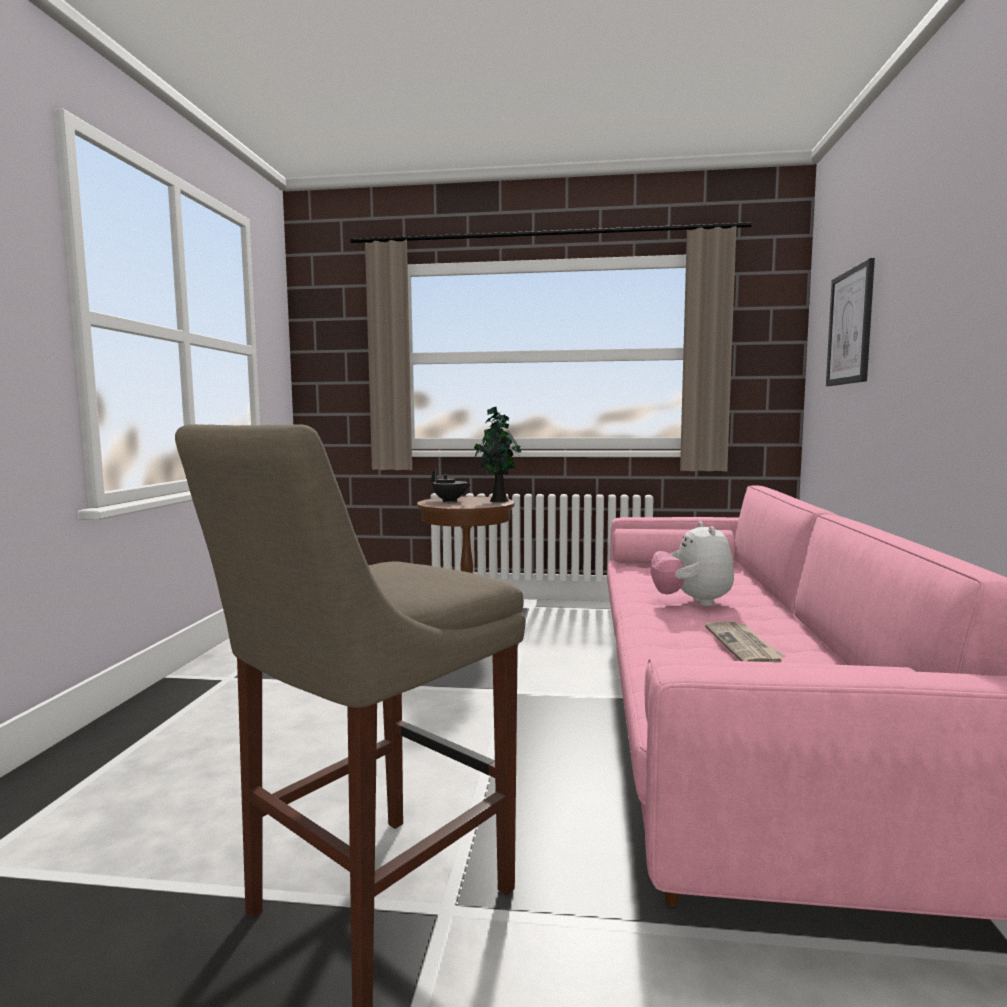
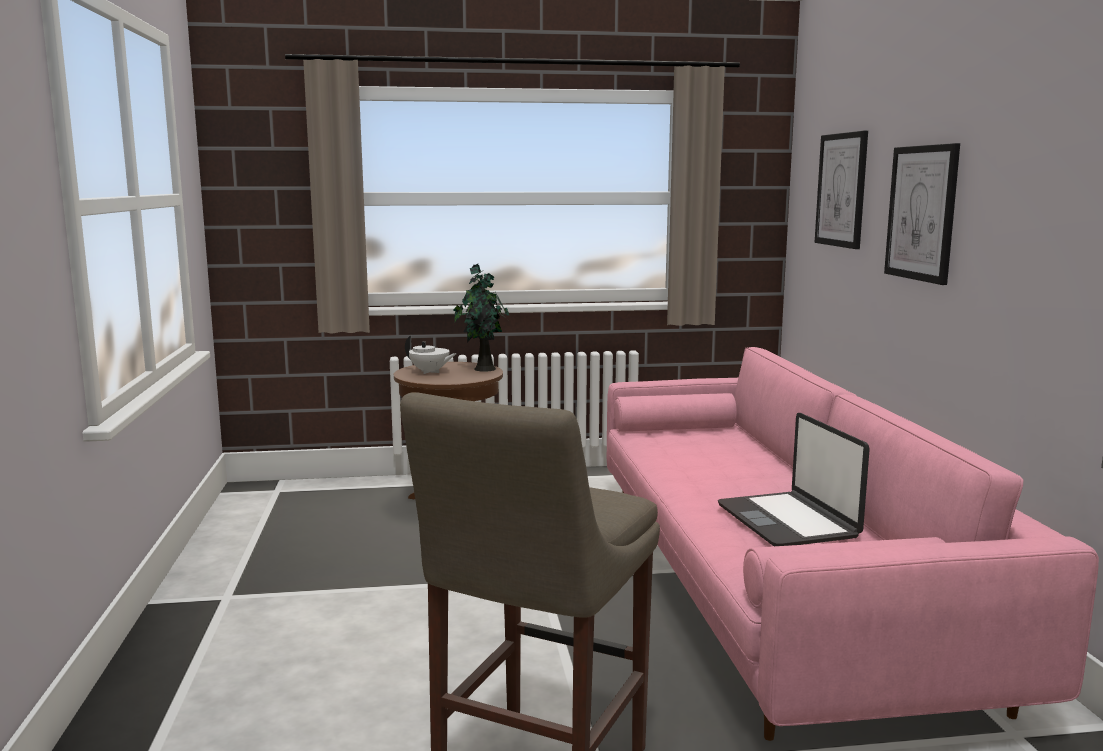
camera: 15 degrees left, 5 degrees up
(450, 501) = (430, 372): black teapot -> white teapot
(692, 602) = (720, 477): plush toy -> none
(744, 646) = (788, 521): newspaper -> laptop
(928, 323) = (921, 213): none -> picture

